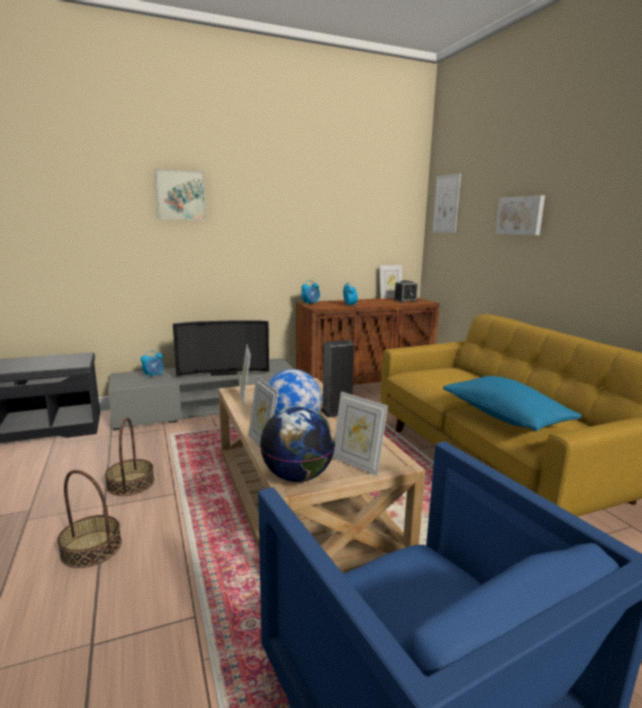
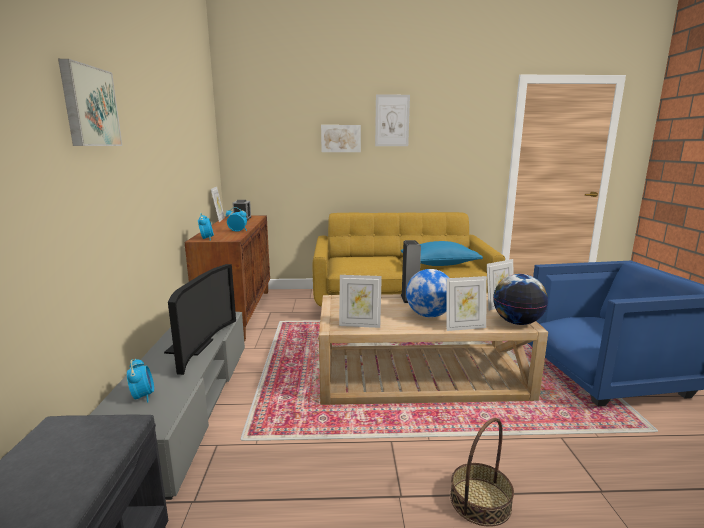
camera: 70 degrees left, 0 degrees up
(131, 483) = (356, 474): basket -> none
(446, 204) = (250, 127): picture -> picture (392, 120)

